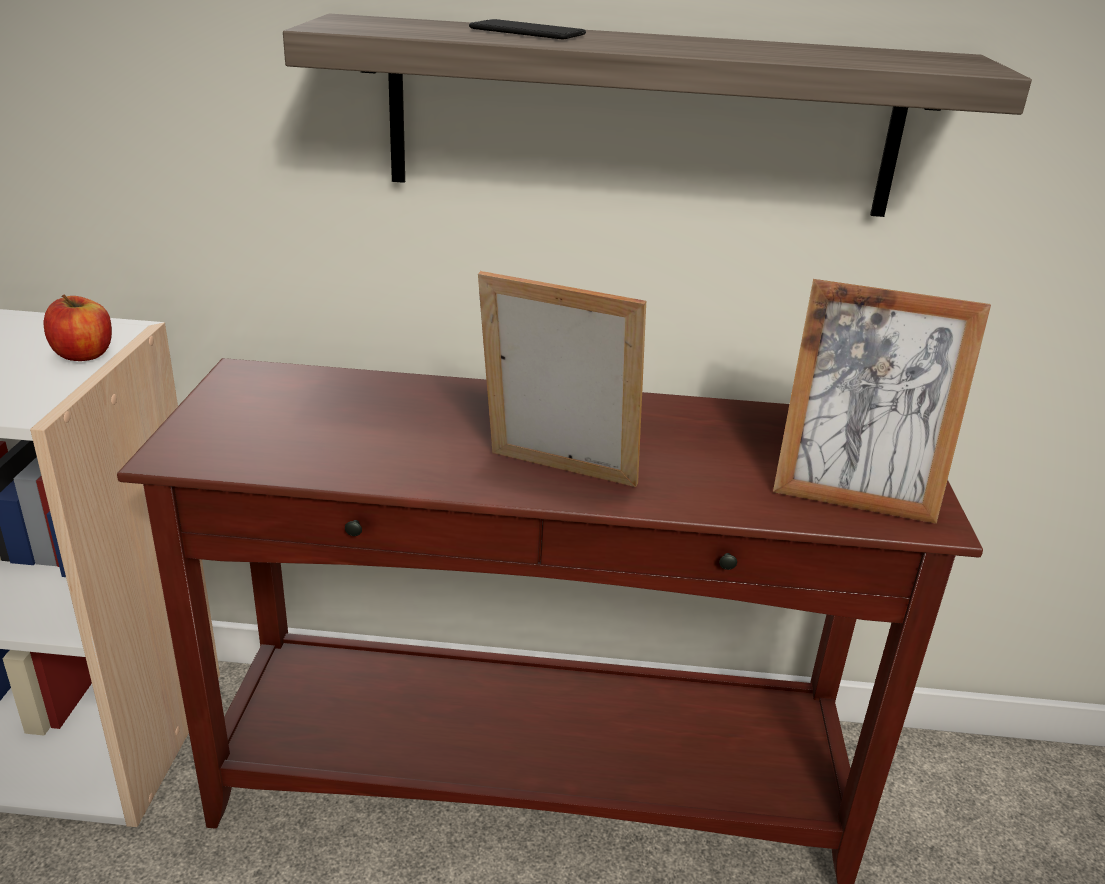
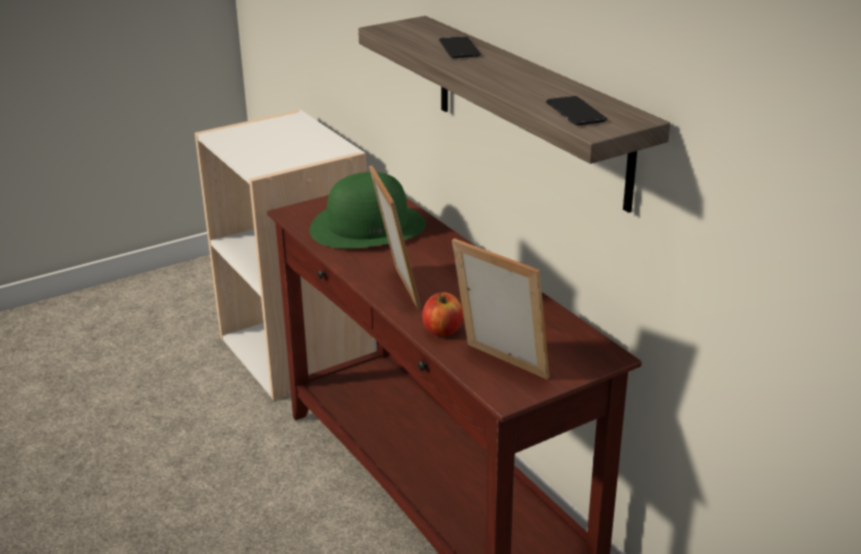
camera: 55 degrees right, 0 degrees up
(83, 355) = (312, 156): apple -> apple (442, 330)
(336, 420) = (368, 226): none -> green hat
(853, 496) = (499, 366): picture frame -> picture frame turned 150 degrees clockwise
(900, 59) = (575, 112): none -> phone

